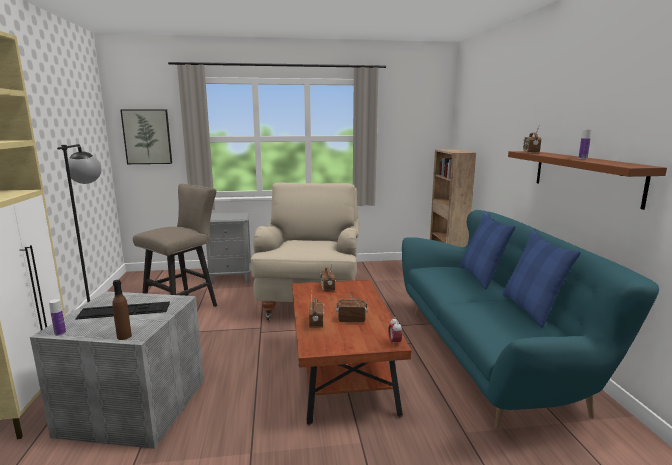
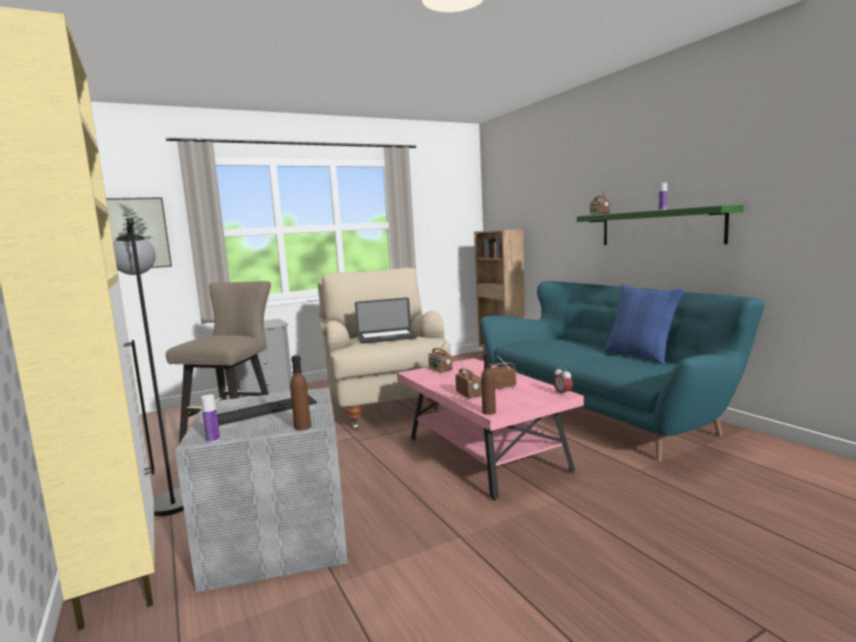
camera: 20 degrees left, 5 degrees down
(306, 246) = (386, 337): none -> laptop
(308, 348) = (489, 412): none -> brown bottle
(342, 373) = (484, 455): brown coffee table -> pink coffee table
(481, 277) = (571, 342): blue pillow -> none
(584, 176) = (659, 227): brown shelf -> green shelf

